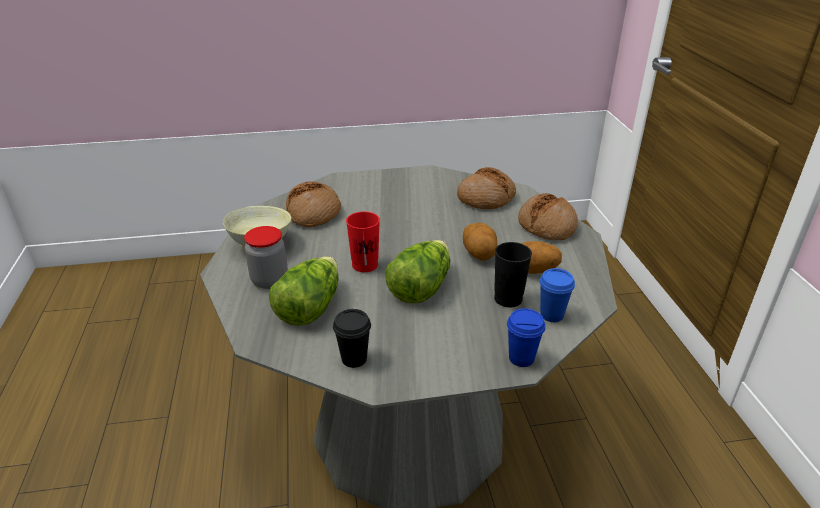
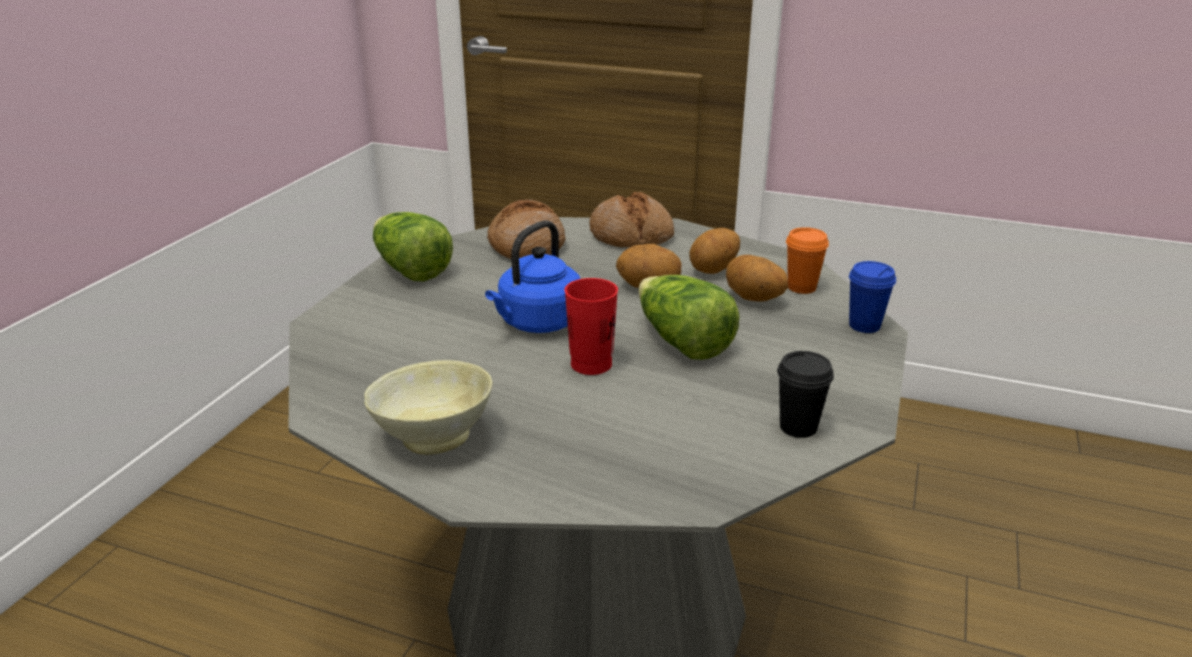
camera: 60 degrees left, 5 degrees down
(269, 280) = (548, 452): jar -> none
(309, 307) = (653, 433): lettuce -> lettuce (410, 269)
(314, 213) = (396, 367): bread -> none
(394, 234) = (537, 323): none -> blue kettle
(508, 299) = (753, 299): black cup -> potato
(551, 315) = (801, 287): blue cup -> orange cup

